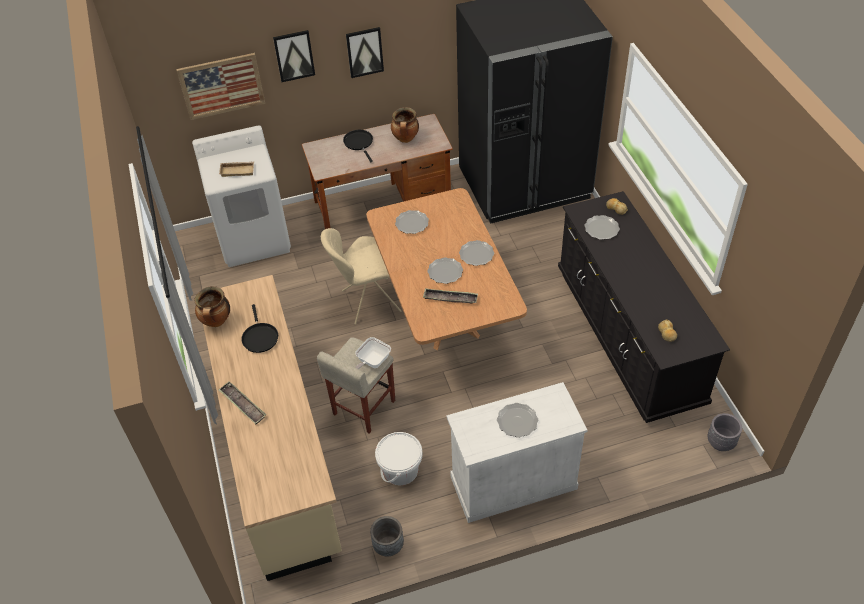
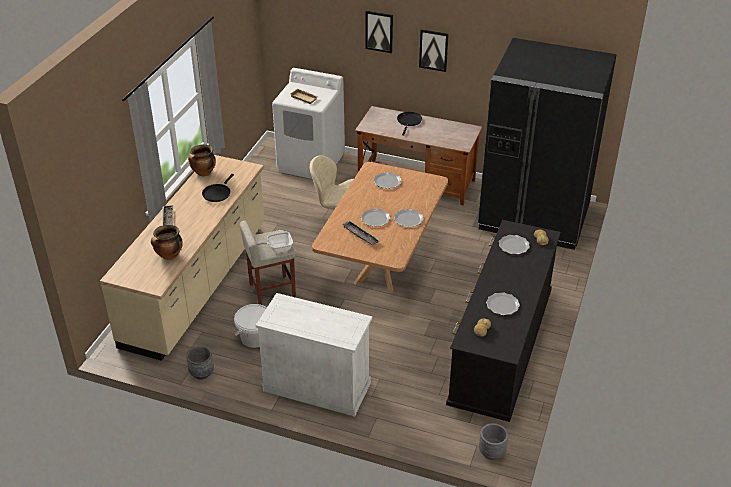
camera: 35 degrees right, 10 degrees down
(221, 86) = (323, 34): picture -> none
(406, 139) = (443, 132): cooking pot -> cooking pot (169, 256)
(517, 421) = (315, 320): plate -> plate (502, 305)

